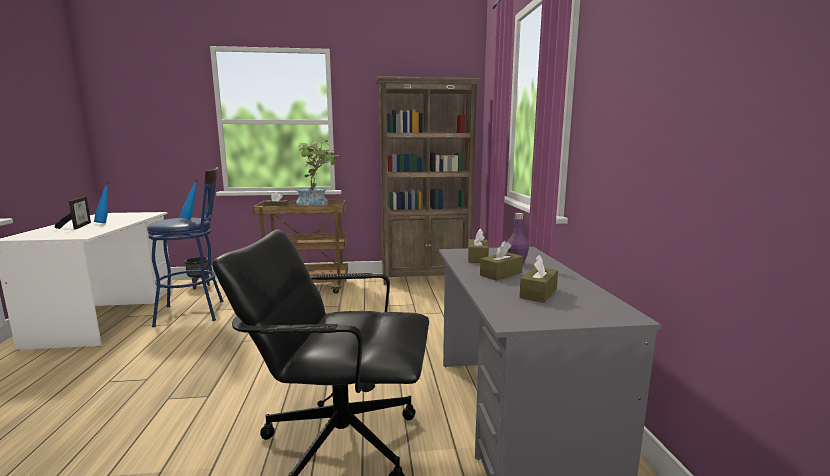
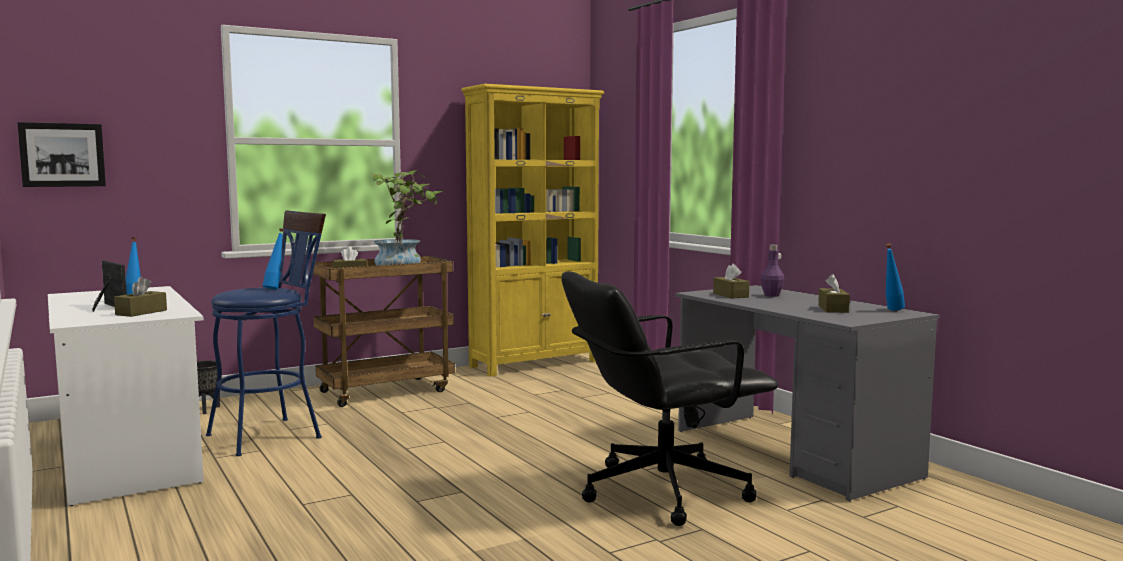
camera: 25 degrees left, 5 degrees down
(123, 131) = (62, 155): none -> picture
(426, 277) = (535, 363): brown bookcase -> yellow bookcase
(501, 274) = (778, 302): brown tissue box -> brown tissue box (141, 312)
(605, 306) = (891, 310): none -> blue bottle

